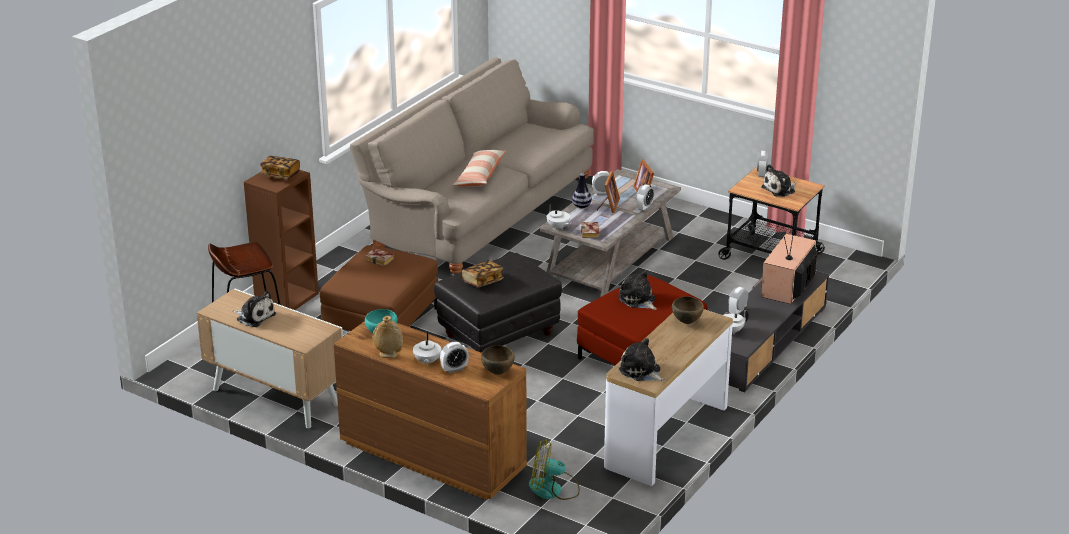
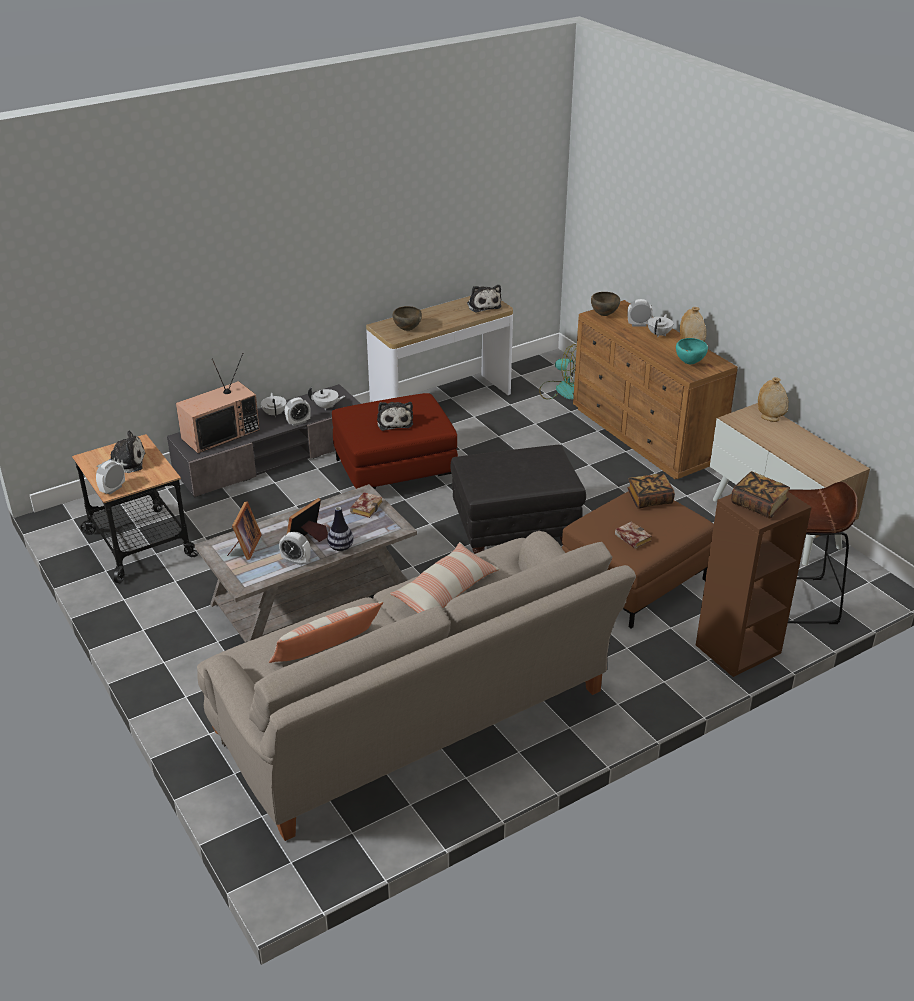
camera: 155 degrees left, 5 degrees up
(254, 316) = (805, 448): plush toy -> none
(292, 338) = (770, 418): none -> beige vase
(482, 281) = (535, 470): book -> book (649, 499)
(524, 138) = (326, 649): none -> pillow
(558, 227) = (396, 524): white teapot -> white teapot (275, 413)
(644, 207) = (271, 525): alarm clock -> none

